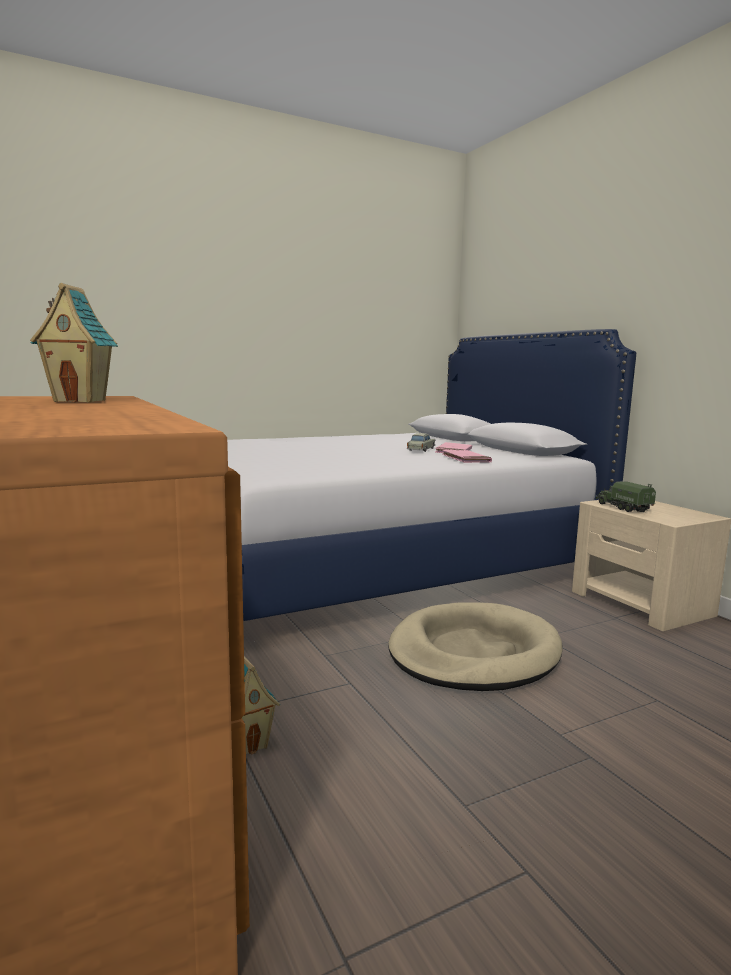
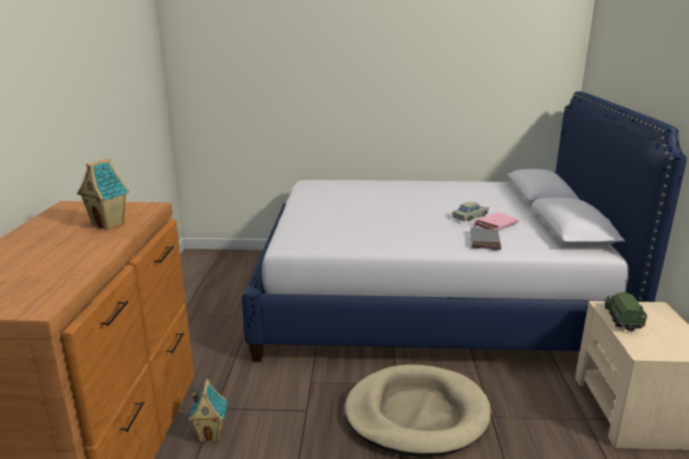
camera: 30 degrees right, 10 degrees up
(466, 459) = (484, 241): pink book -> grey book

